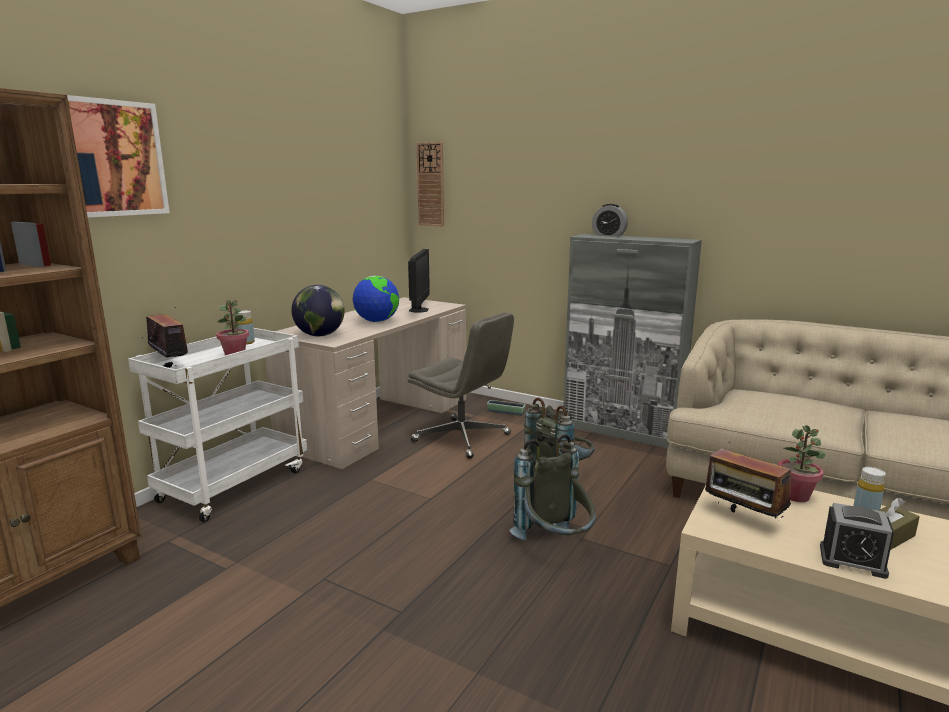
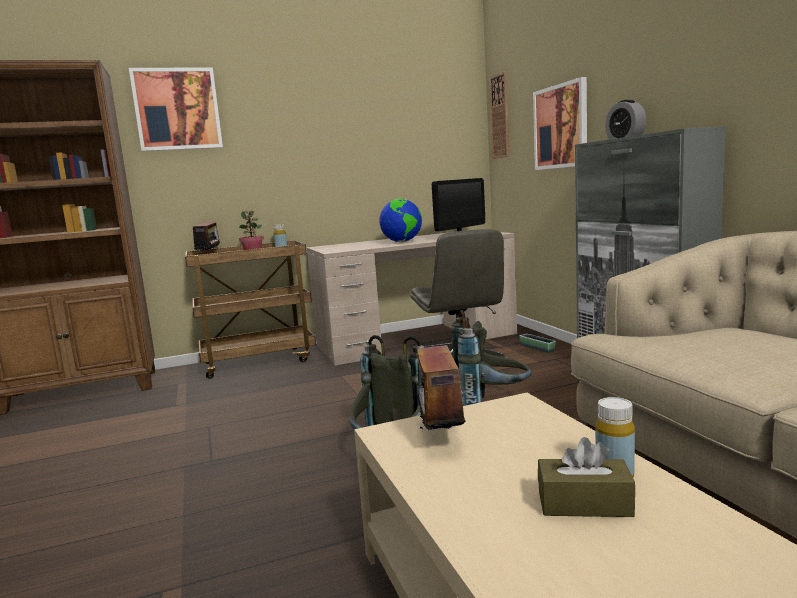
camera: 40 degrees right, 5 degrees down
(234, 484) = (259, 361): white cart -> brown cart
(320, 335) = (337, 248): globe -> none
(521, 209) = (561, 127): none -> picture
(796, 496) = (562, 435): potted plant -> none
(852, 561) = (468, 506): alarm clock -> none

